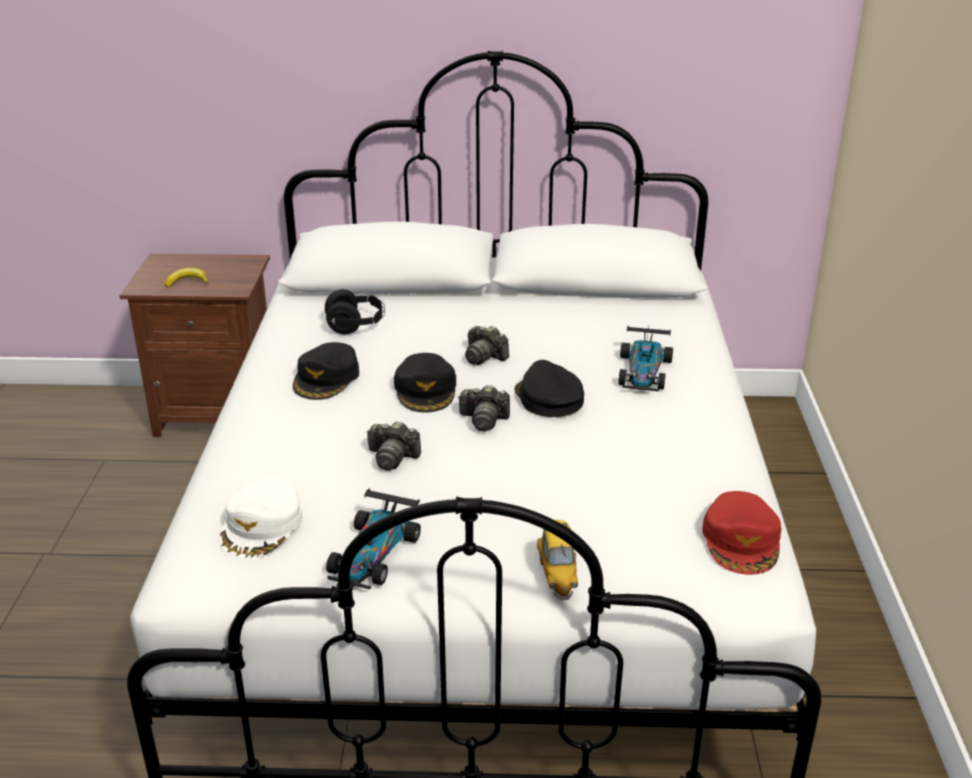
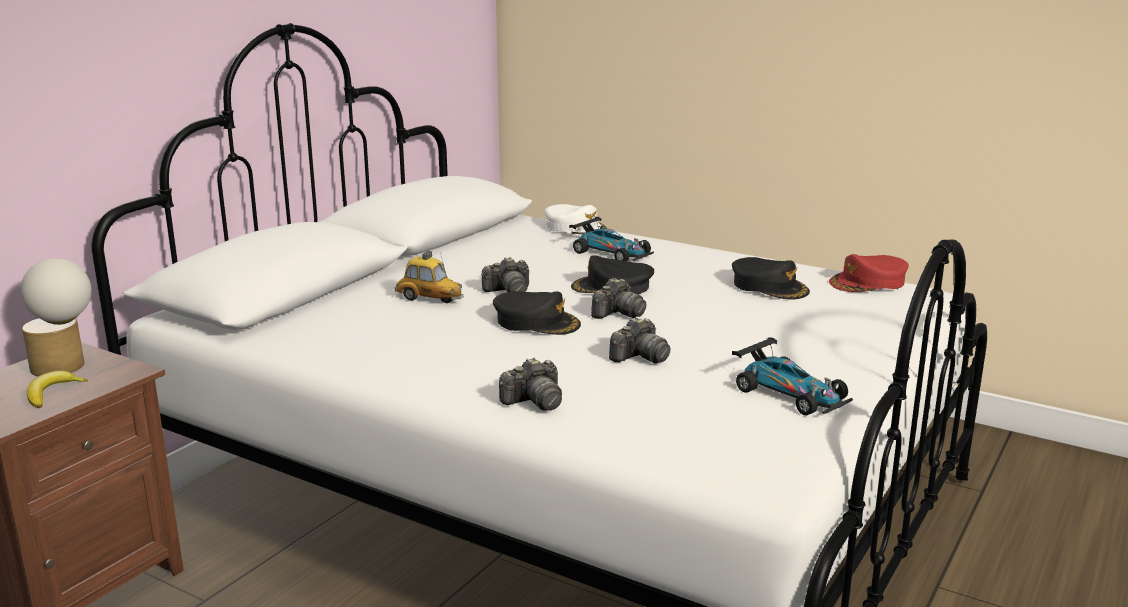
camera: 60 degrees left, 10 degrees down
(229, 268) = (66, 366): none -> table lamp
(262, 526) = (702, 431): white cap -> white cap (576, 228)
(265, 438) = (534, 402): none -> camera
(327, 378) = (453, 355): black cap -> black cap (769, 287)
(356, 326) = (362, 323): black headphones -> none
(557, 575) = (871, 339): toy car -> toy car (429, 299)
(742, 541) = (868, 282): red cap -> red cap turned 120 degrees clockwise

